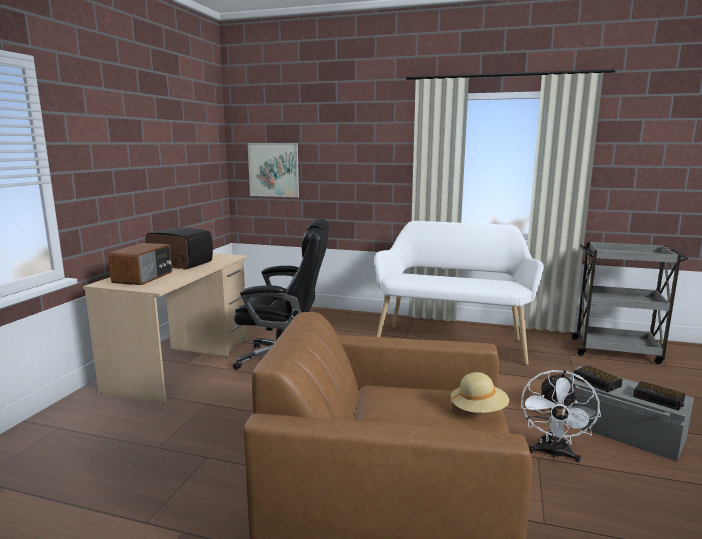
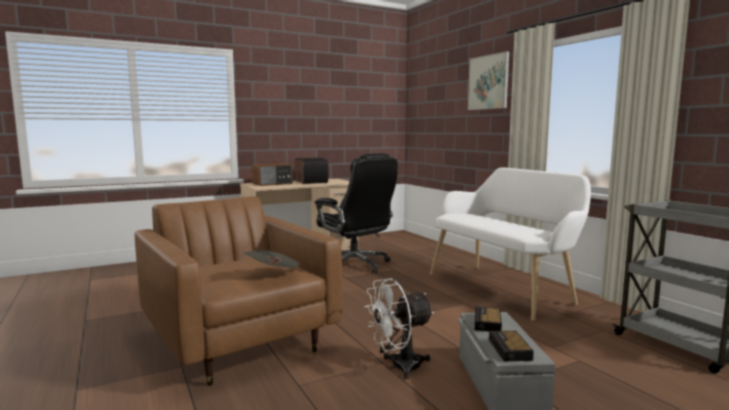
camera: 45 degrees right, 5 degrees down
(274, 169) = (428, 123): picture -> picture (488, 82)
(478, 410) = (275, 275): beige hat -> newspaper

